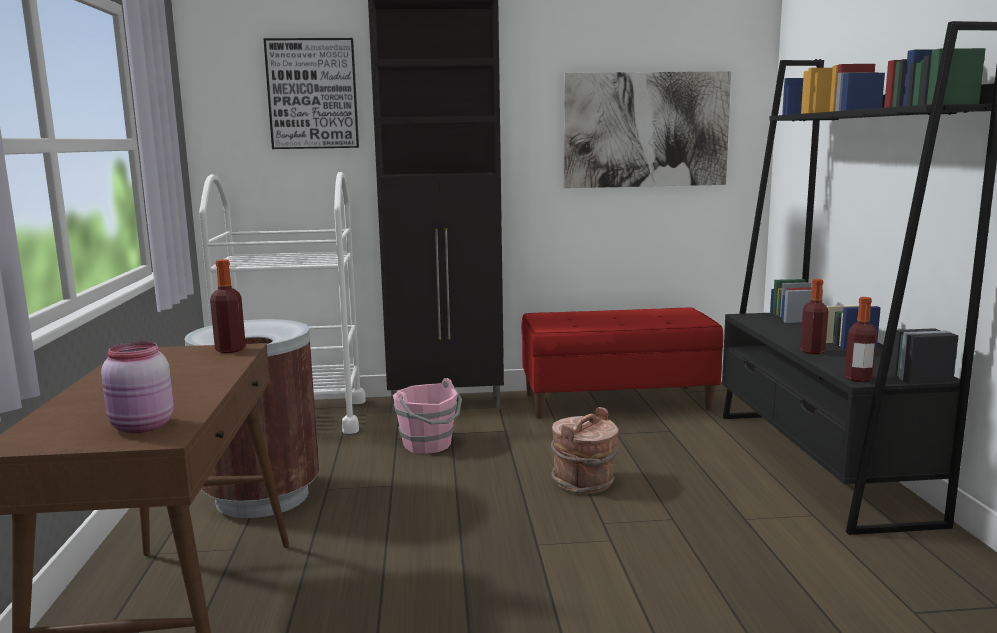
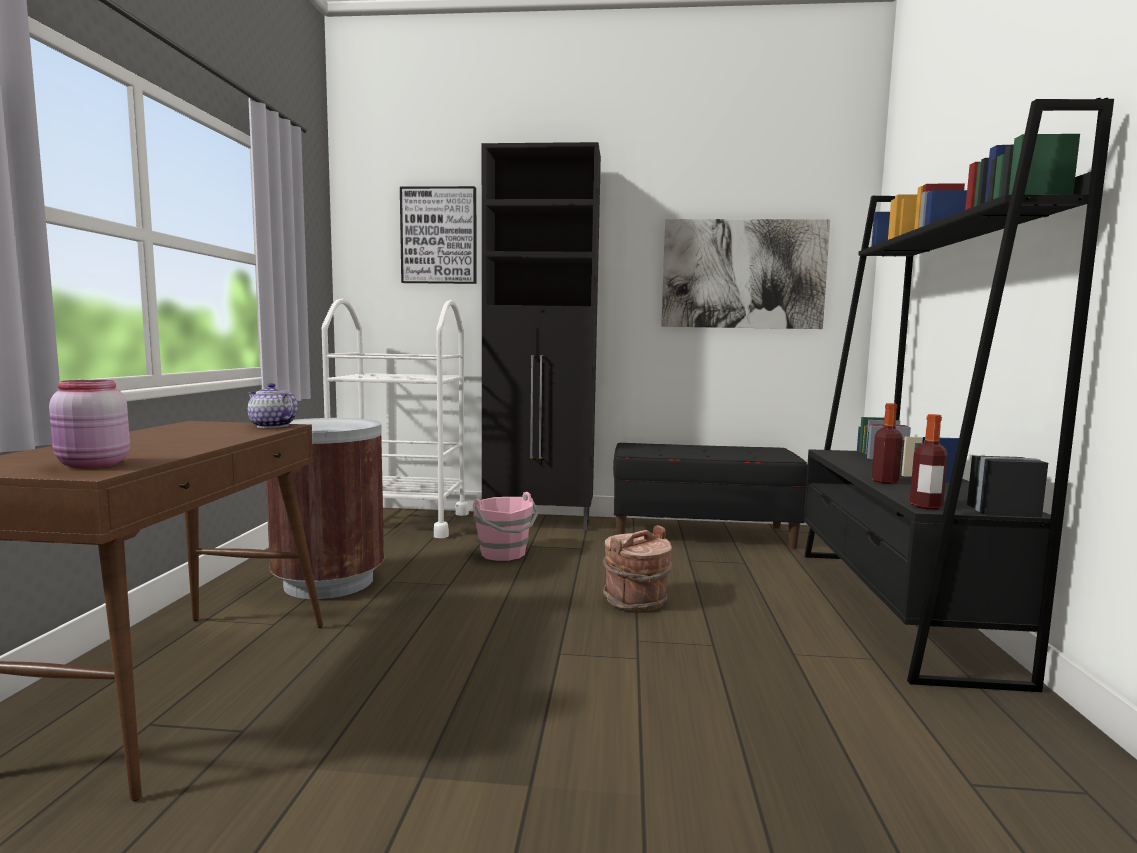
camera: 10 degrees right, 5 degrees down
(230, 350) = (272, 426): bottle -> teapot
(617, 401) = (702, 533): red bench -> black bench

